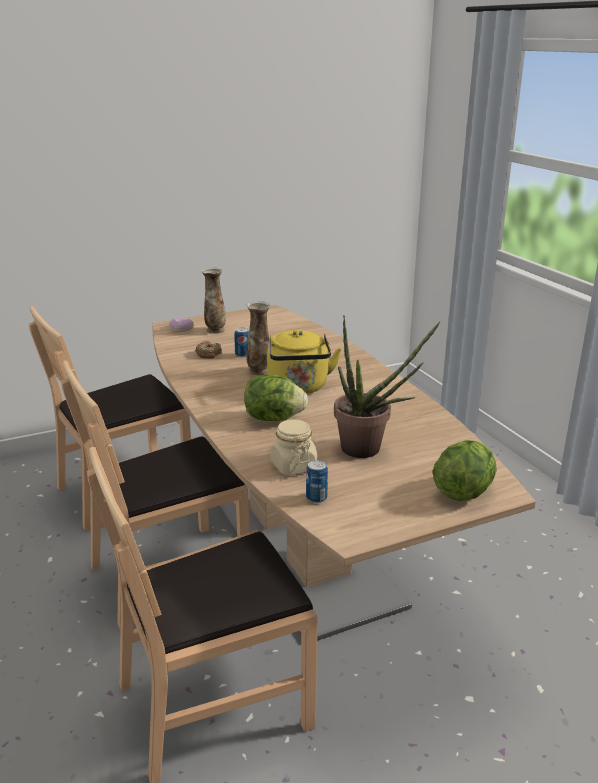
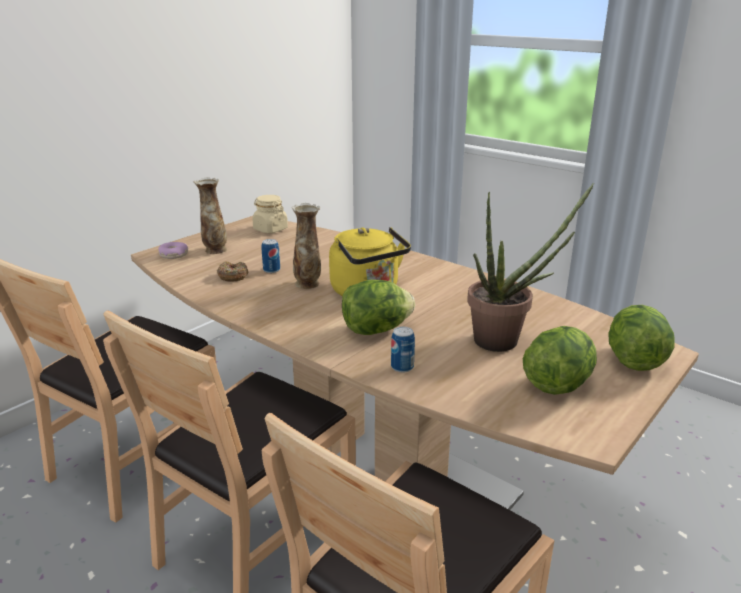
camera: 25 degrees left, 0 degrees up
(293, 466) = (451, 376): beige jar -> beige jar (270, 229)
(316, 498) = (513, 405): can -> can (402, 367)
(371, 492) = (557, 384): none -> lettuce

